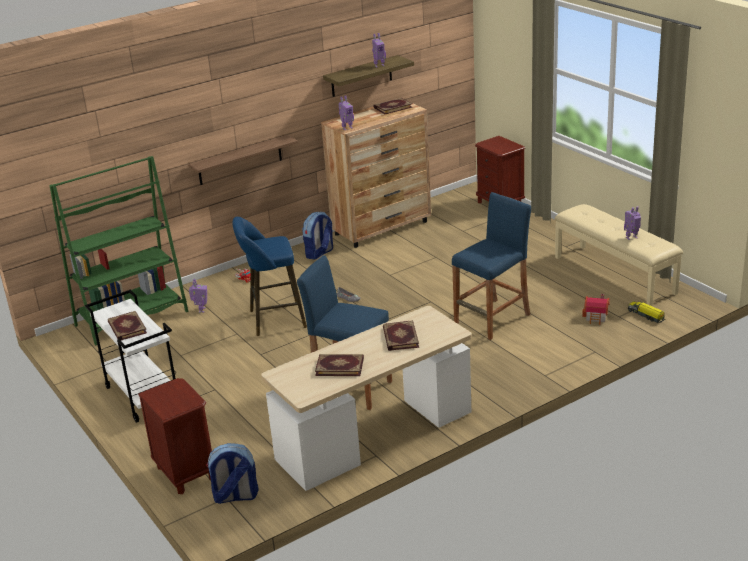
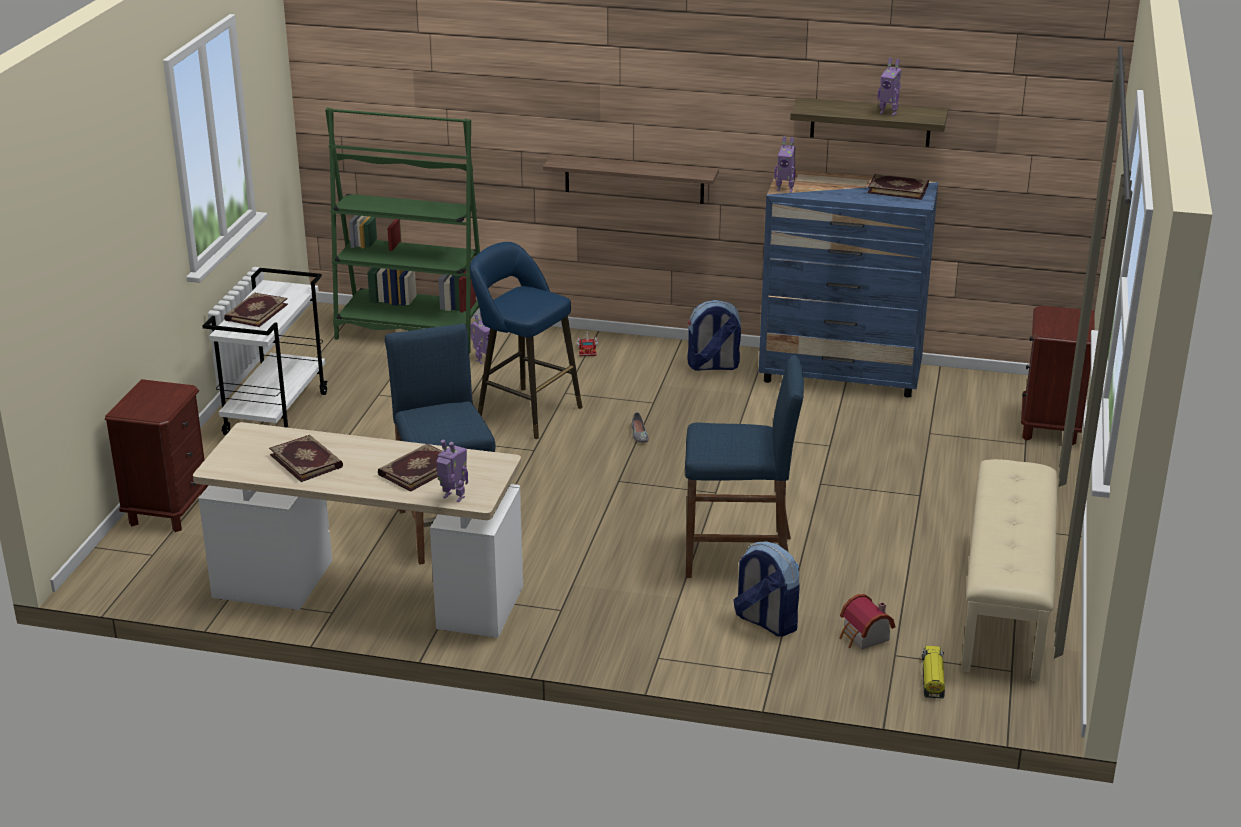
camera: 45 degrees right, 0 degrees up
(235, 496) = (159, 559): backpack -> backpack (765, 622)
(382, 228) = (841, 376): brown dresser -> blue dresser
(631, 238) = (1004, 544): toy robot -> toy robot (453, 498)

